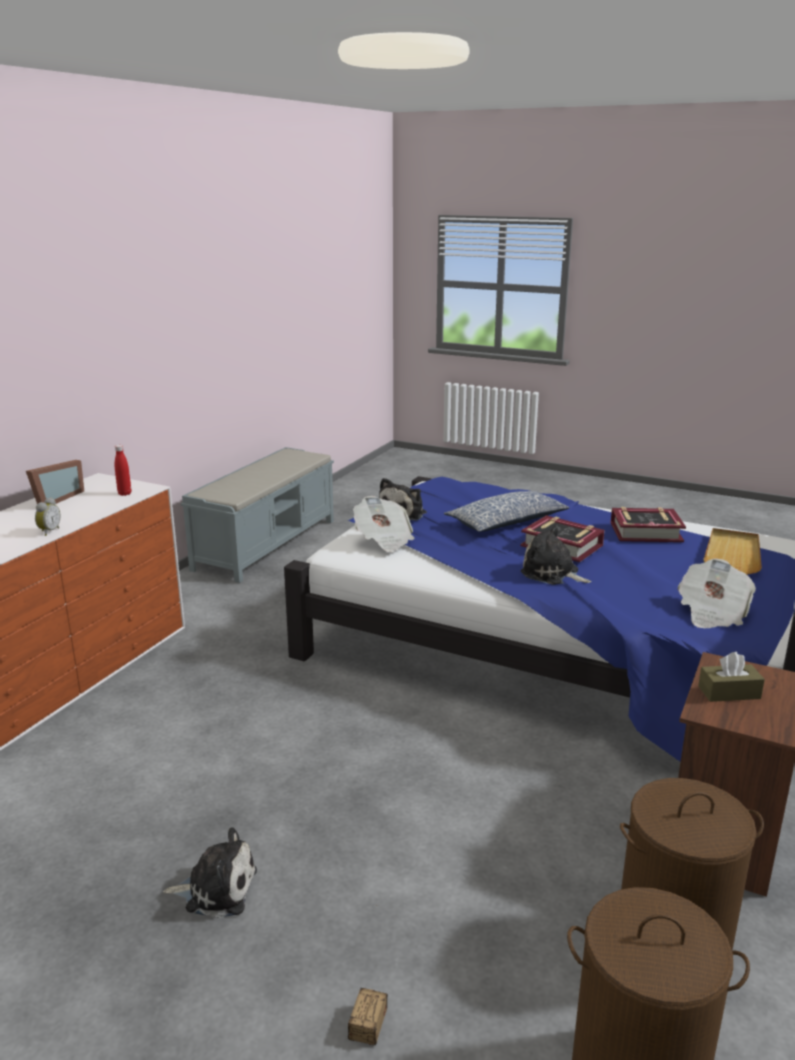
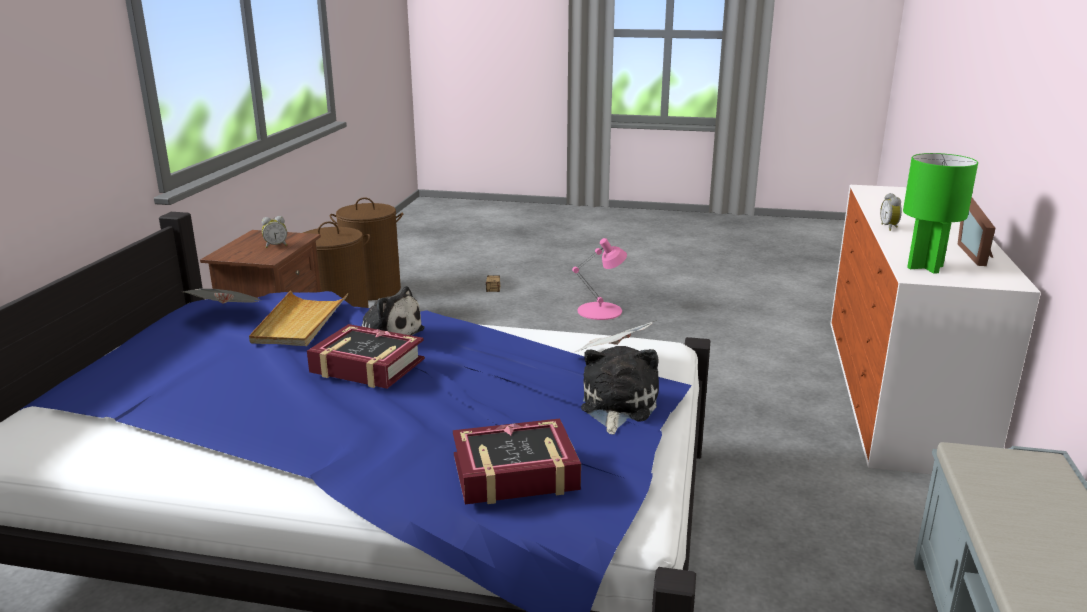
camera: 165 degrees right, 0 degrees up
(124, 494) = (924, 267): red bottle -> green table lamp
(216, 889) = (600, 311): plush toy -> pink table lamp
(507, 523) = (445, 405): pillow -> none
(645, 532) = (224, 414): book -> book (515, 473)
(729, 692) = (276, 245): brown tissue box -> alarm clock
(732, 554) = (124, 386): beige tray -> beige tray (300, 322)

